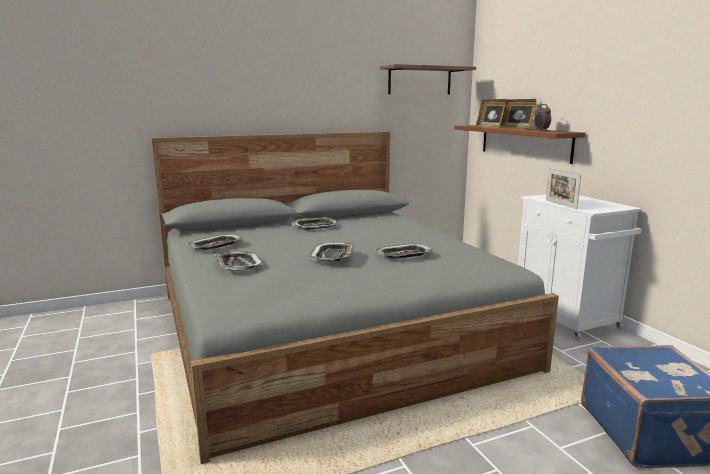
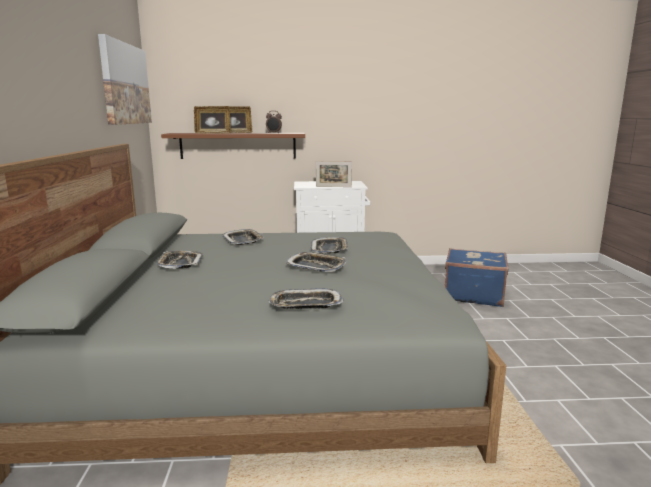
camera: 70 degrees left, 0 degrees up
(216, 246) = (197, 313): tray -> tray (243, 240)
(420, 80) = (125, 84): shelf -> picture

